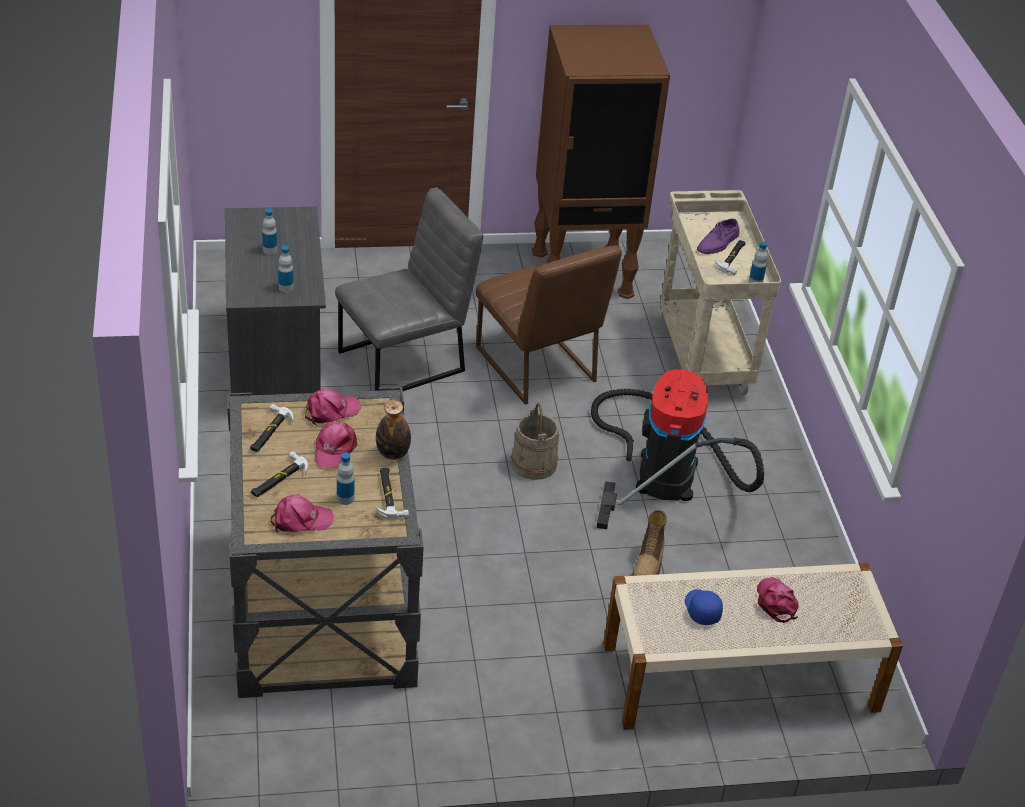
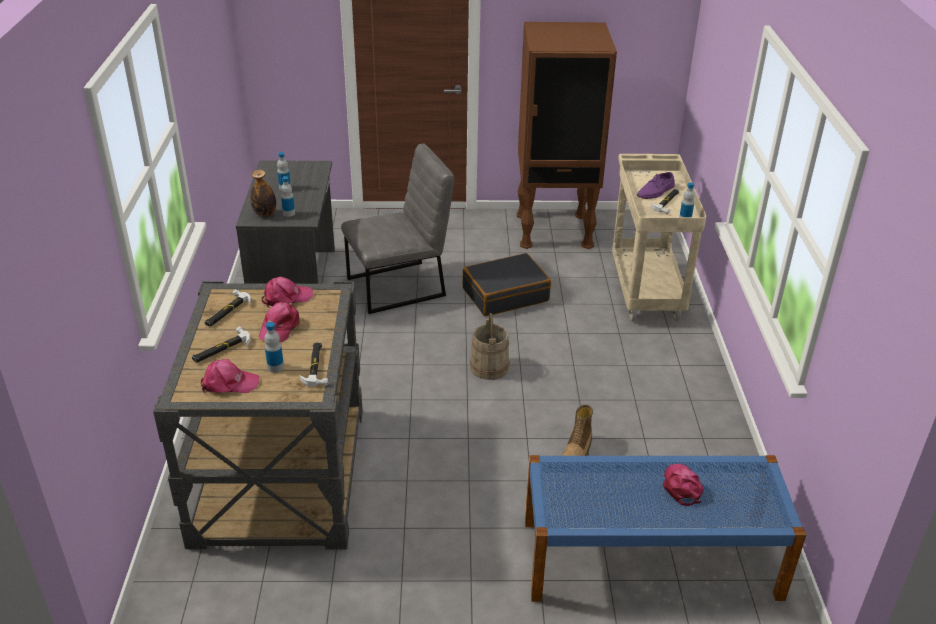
camera: 10 degrees right, 5 degrees down
(393, 453) = (330, 333): bottle -> bottle (265, 214)
(536, 366) = (505, 294): brown chair -> black suitcase
(664, 470) = (601, 377): vacuum cleaner -> none
(701, 609) = (608, 489): blue cap -> none
(740, 678) = (649, 560): beige bench -> blue bench

